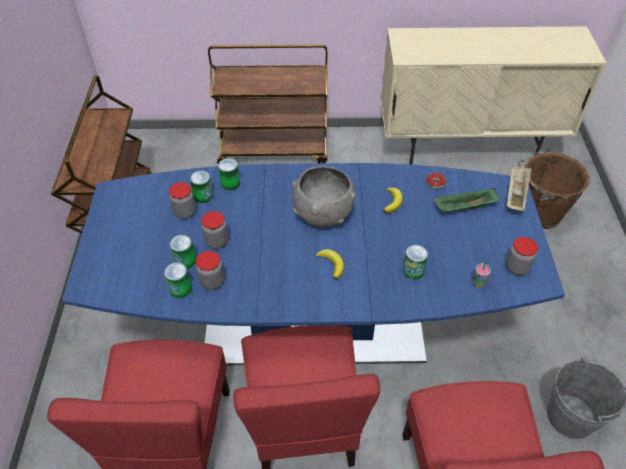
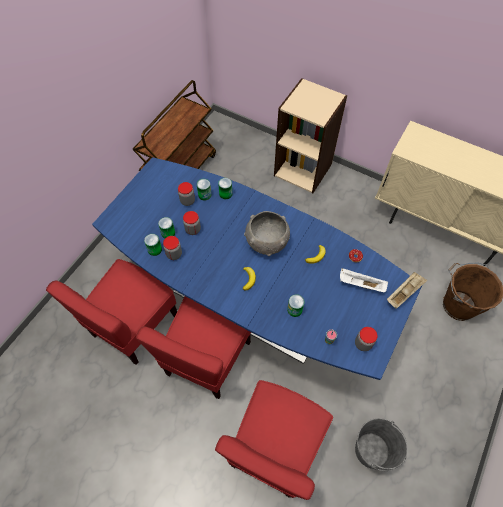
camera: 30 degrees right, 10 degrees up
(274, 149) = (303, 169): brown cart -> beige bookcase
(464, 208) = (360, 284): green tray -> white tray

